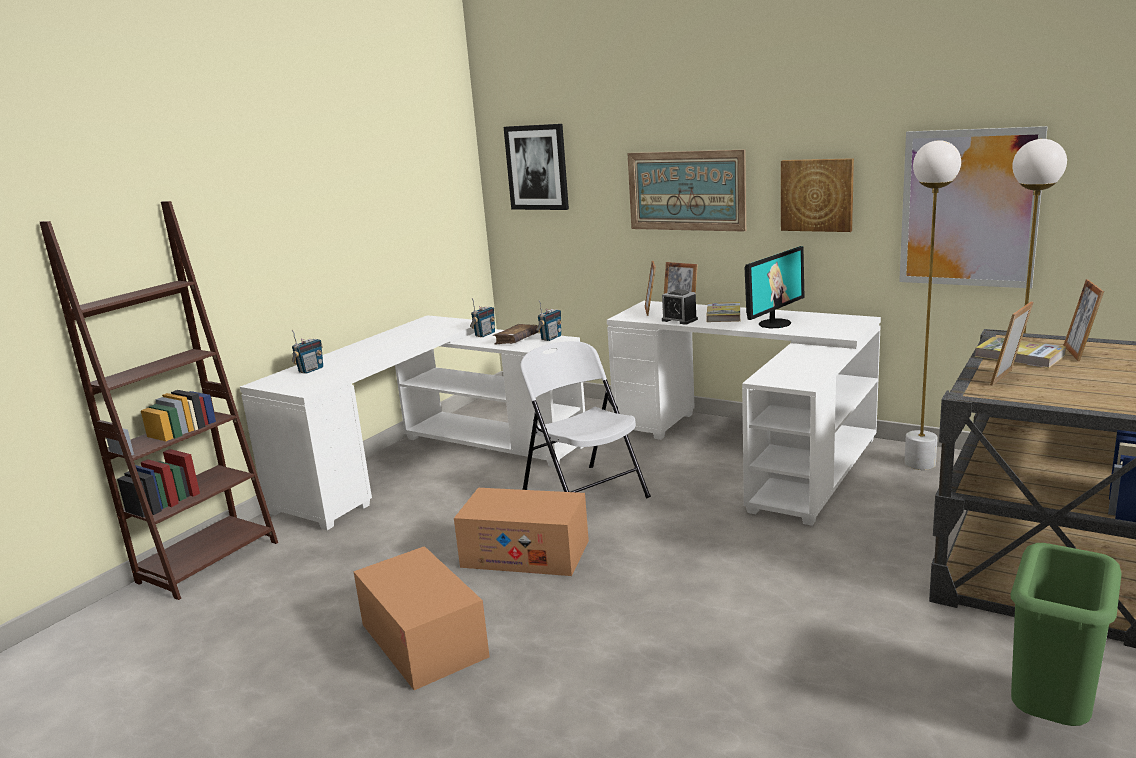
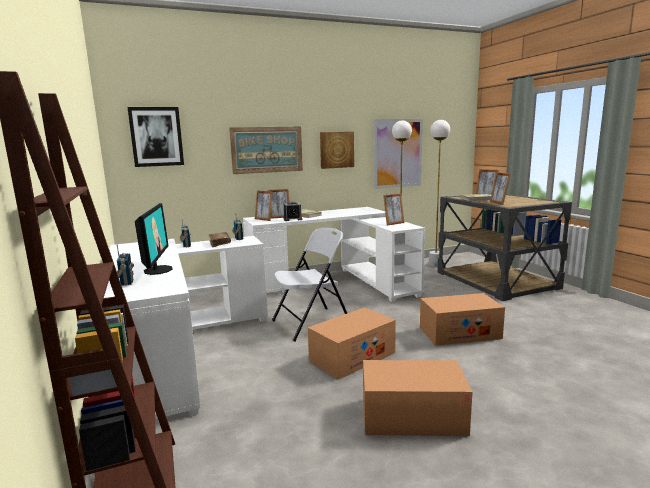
camera: 55 degrees left, 5 degrees down
(585, 494) = (311, 323): white chair -> white chair turned 150 degrees clockwise
(707, 601) = (459, 333): none -> cardboard box
(774, 323) = (338, 213): monitor -> monitor (157, 270)
(802, 368) = (393, 223): none -> picture frame
(1052, 717) = (591, 312): green trash can -> none

